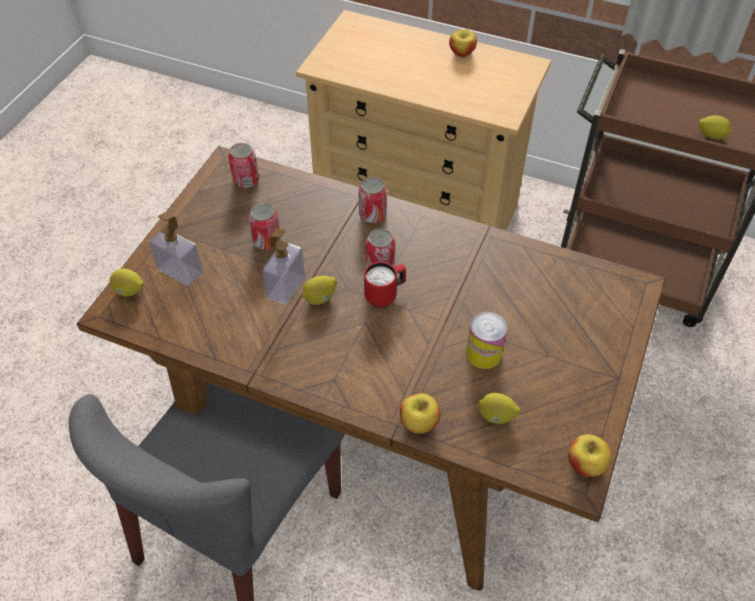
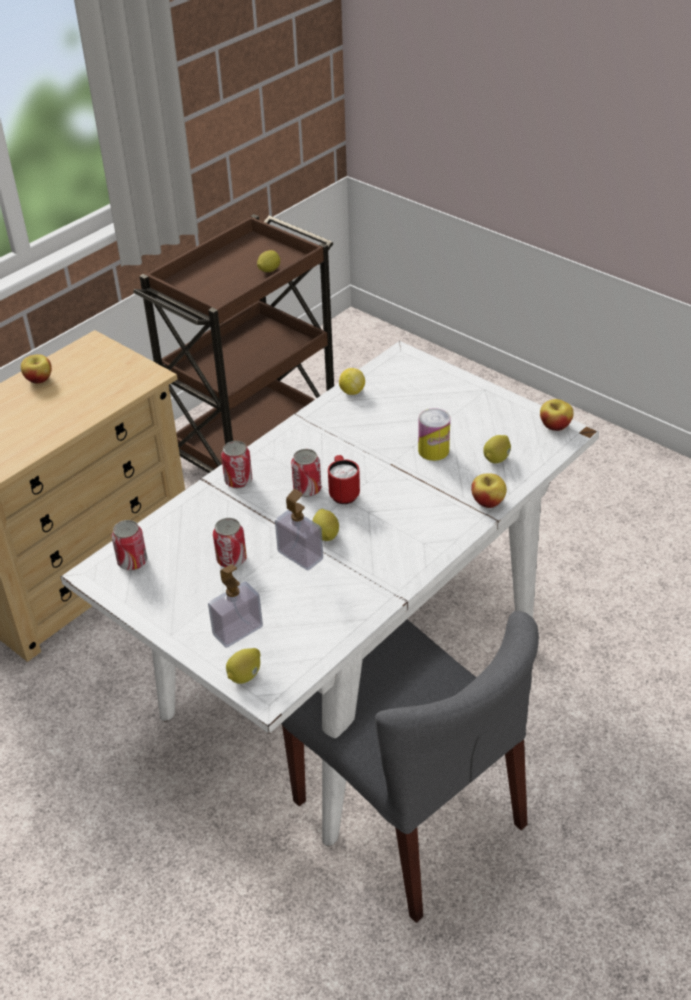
camera: 70 degrees left, 10 degrees down
(377, 439) = (352, 676): brown dining table -> white dining table
(549, 260) = (352, 391): none -> lemon

